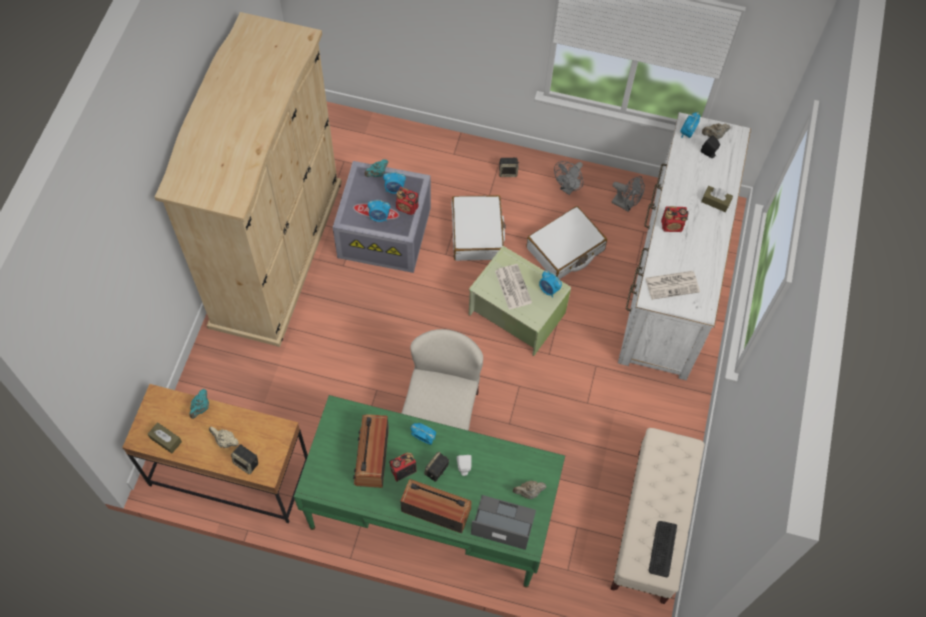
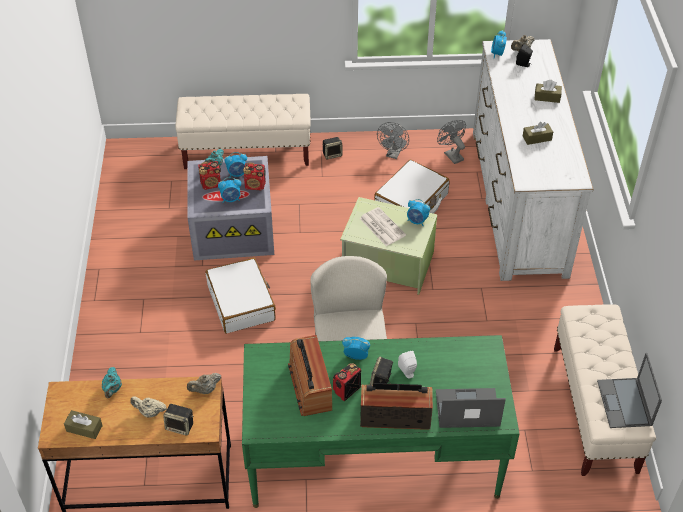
camera: 15 degrees left, 15 degrees down
(276, 252) = (130, 270): beige wardrobe -> none
(426, 147) = (247, 152): none -> beige bench
(477, 234) = (323, 209): white suitcase -> white suitcase (241, 303)
(528, 492) = (480, 375): beige teapot -> beige teapot (205, 390)
(625, 205) = (451, 155): grey fan -> grey fan turned 135 degrees counterclockwise
(662, 548) = (624, 403): keyboard -> laptop
(672, 226) = (517, 123): radio -> radio (211, 184)
(672, 284) = (540, 166): newspaper -> none
(684, 249) = (537, 138): none -> brown tissue box

